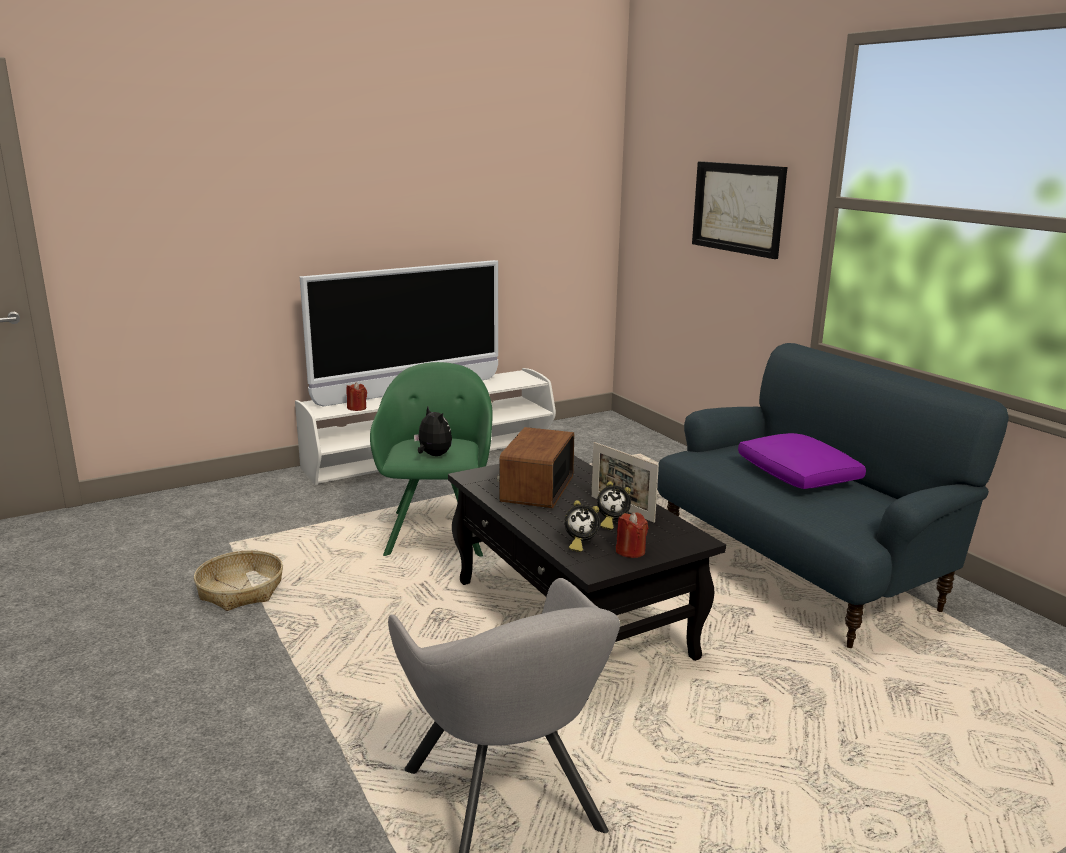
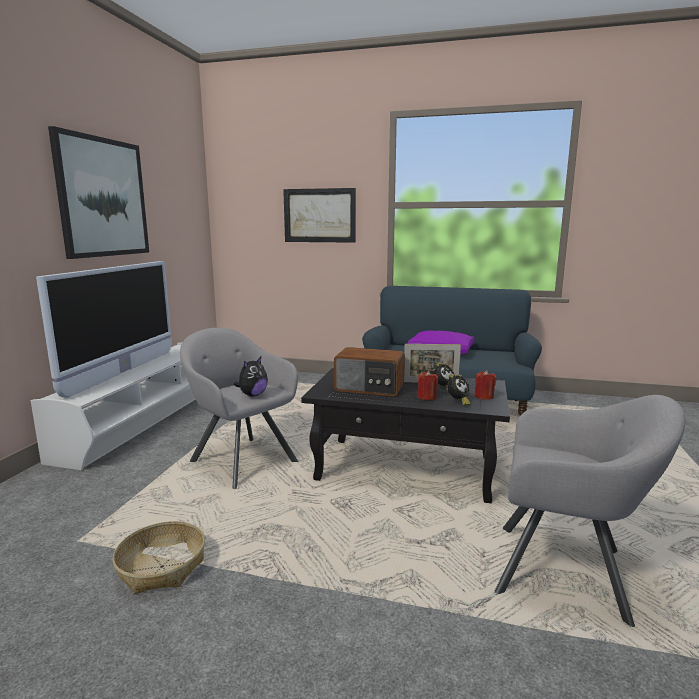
camera: 45 degrees left, 5 degrees down
(357, 408) = (103, 391): red candle -> red candle (426, 397)
(421, 182) = (103, 197): none -> picture
(433, 455) = (252, 395): plush toy -> plush toy turned 120 degrees clockwise
(437, 530) = (240, 460): green armchair -> grey armchair
(536, 489) = (369, 388): radio -> radio turned 45 degrees counterclockwise

